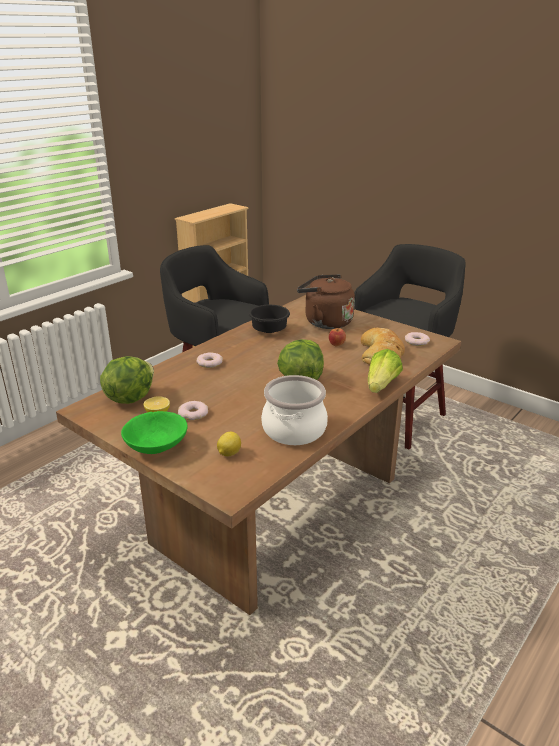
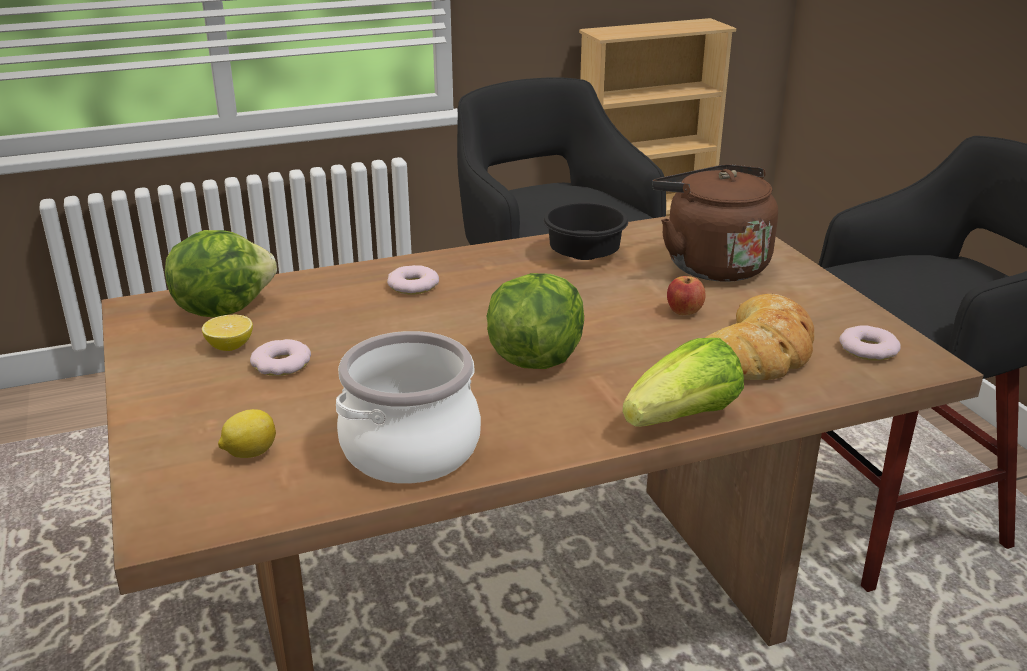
camera: 30 degrees right, 0 degrees up
(156, 446) = (160, 400): green bowl -> none

